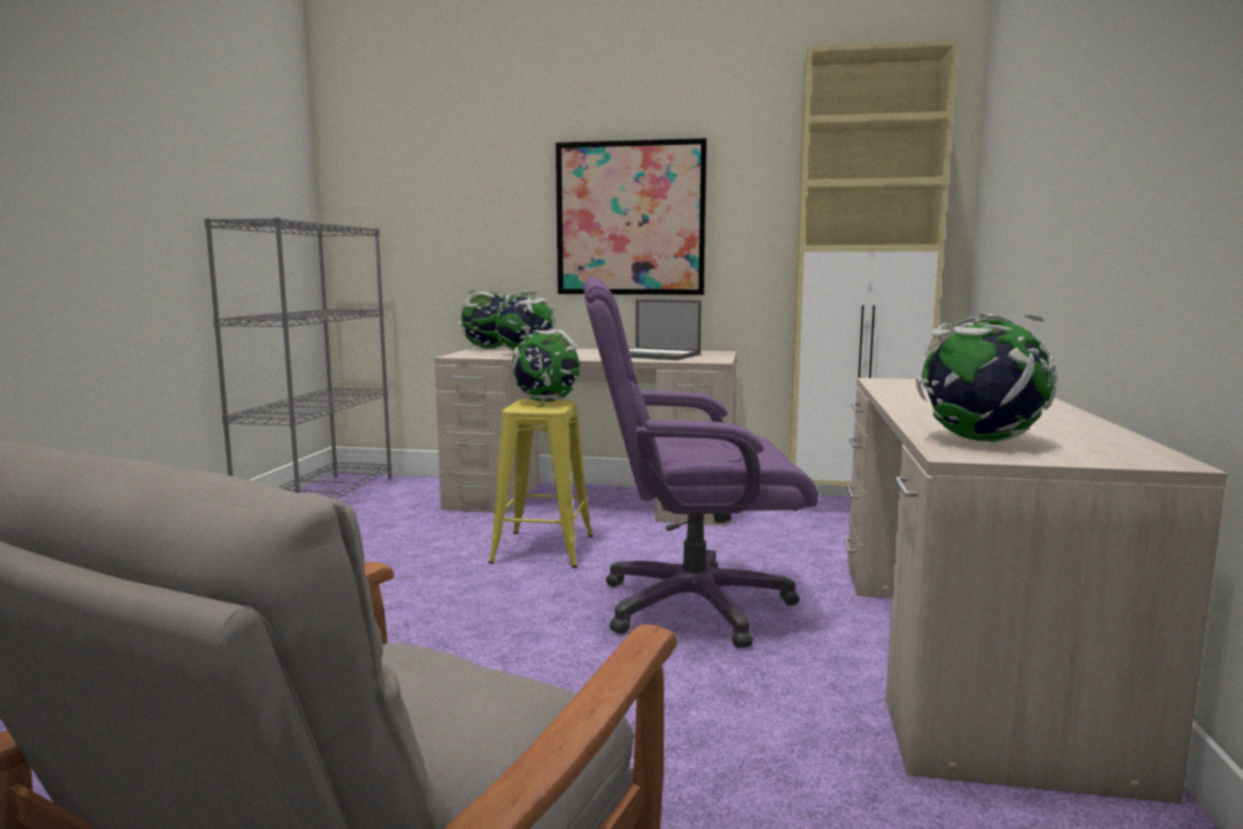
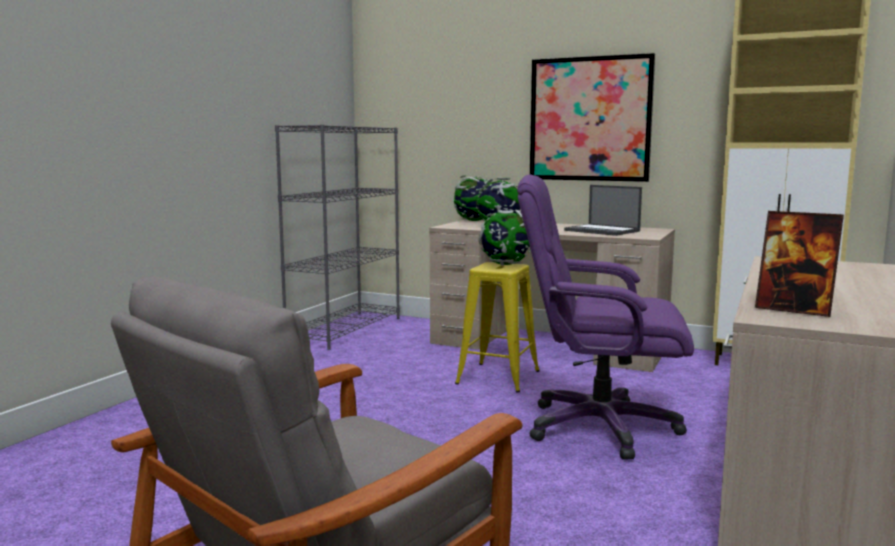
camera: 15 degrees right, 0 degrees up
(979, 440) = (794, 310): globe -> picture frame

